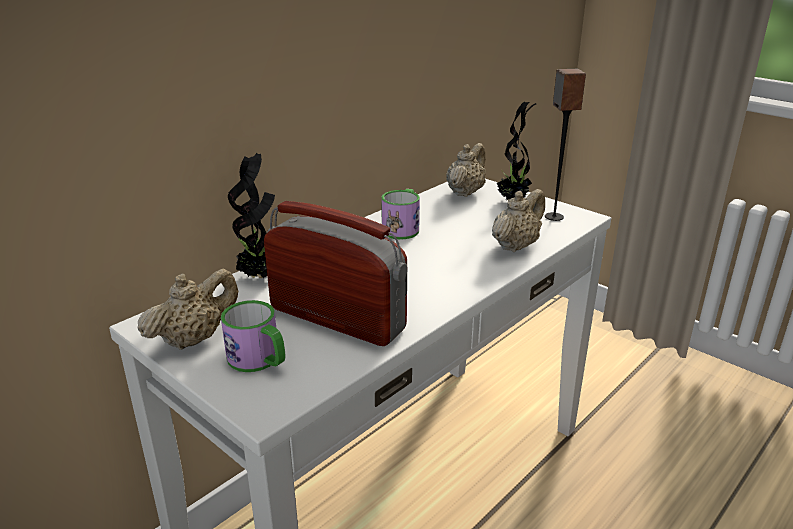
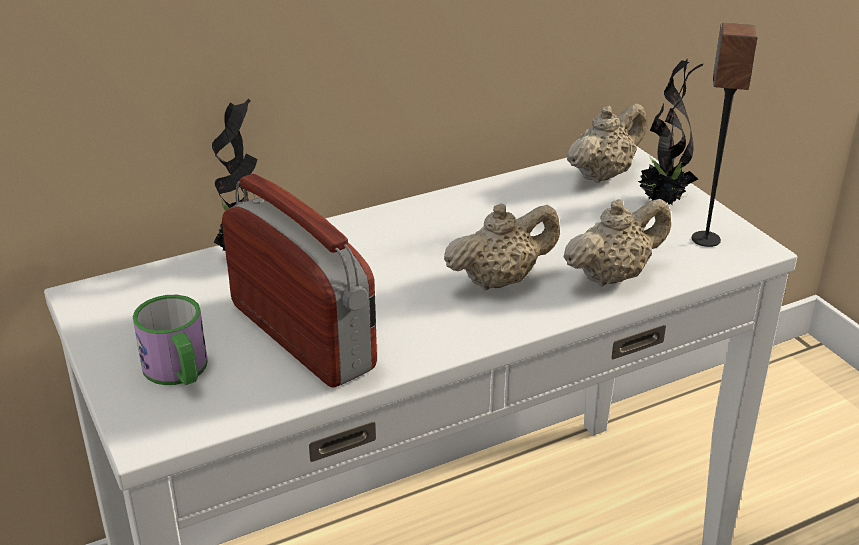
camera: 20 degrees right, 5 degrees up
(194, 339) = (124, 326): beige teapot -> beige teapot (500, 280)
(403, 228) = (474, 218): mug -> none

